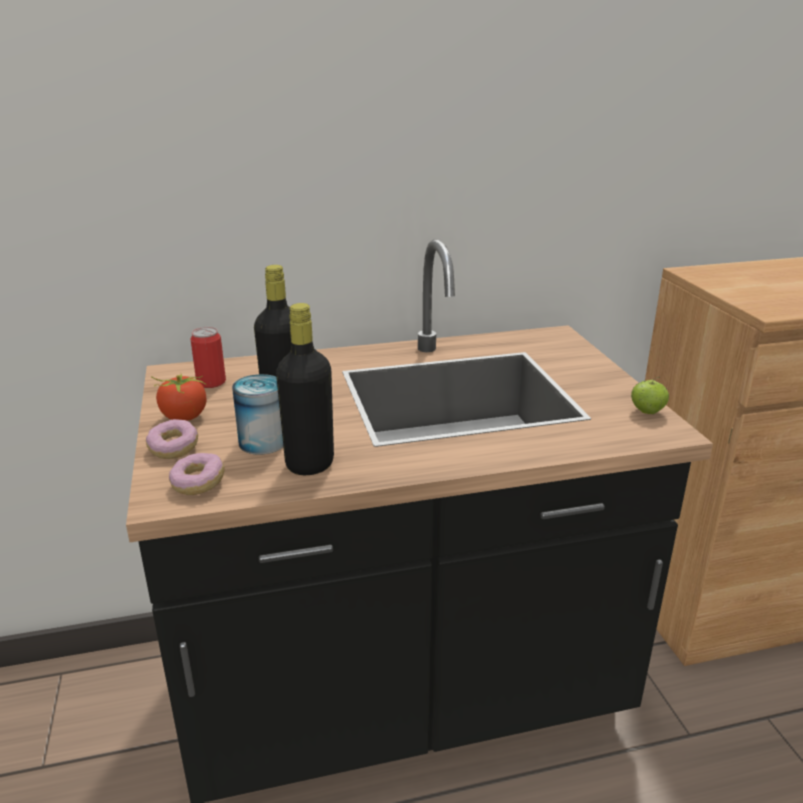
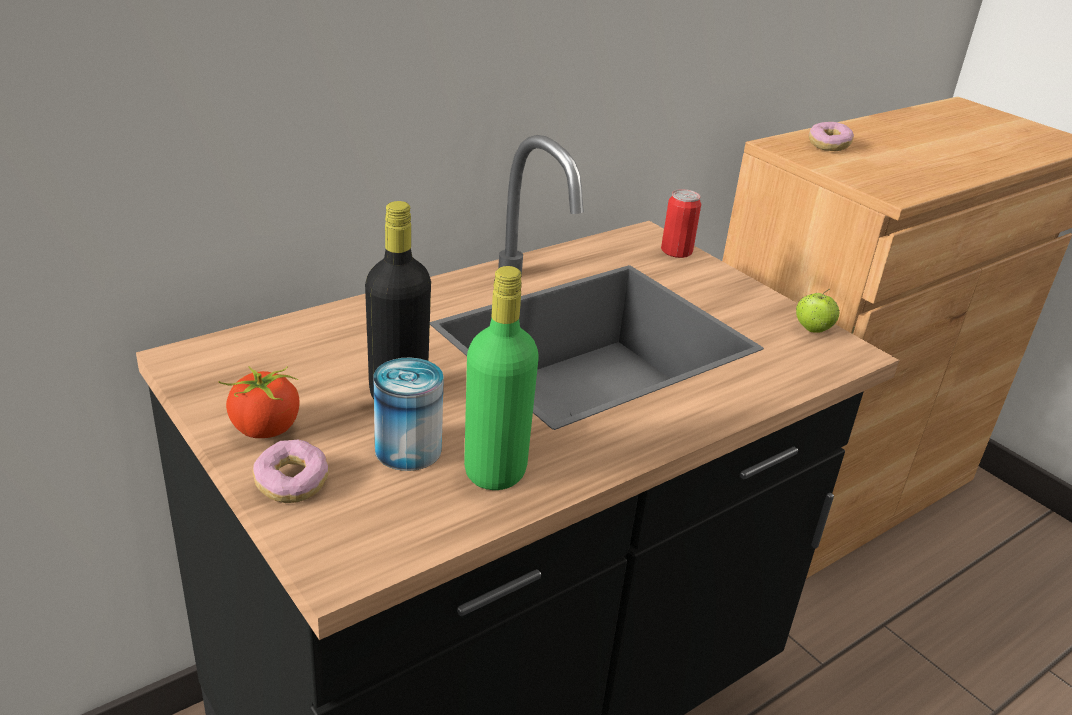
camera: 25 degrees left, 5 degrees up
(198, 484) = (371, 532): donut -> donut (828, 146)
(211, 382) = (260, 366): can -> can (676, 251)
(309, 464) = (495, 471): black bottle -> green bottle

